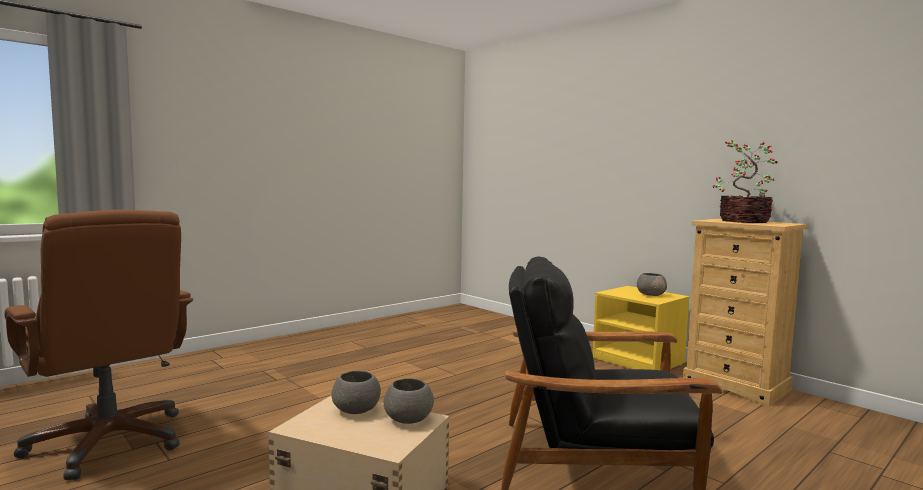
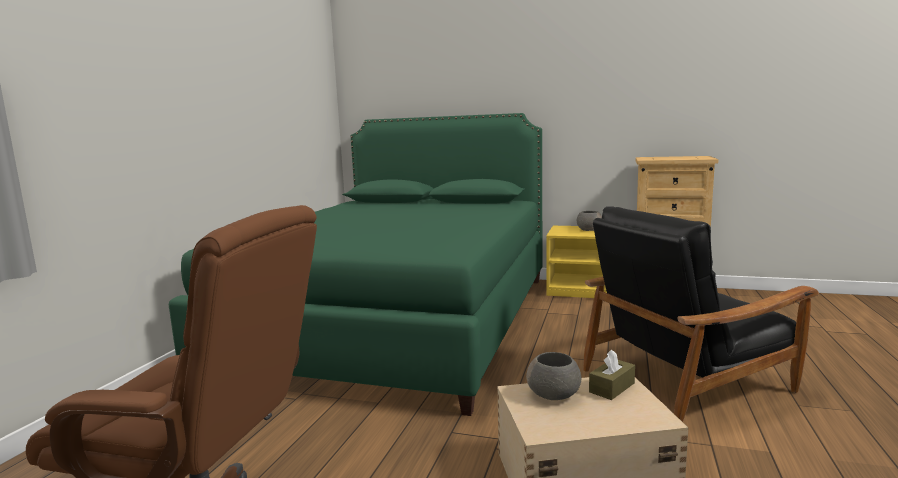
camera: 30 degrees left, 5 degrees up
(408, 420) = (612, 387): grey bowl -> brown tissue box
(432, 347) = (400, 320): none -> green bed
(742, 221) = (668, 157): potted plant -> none

